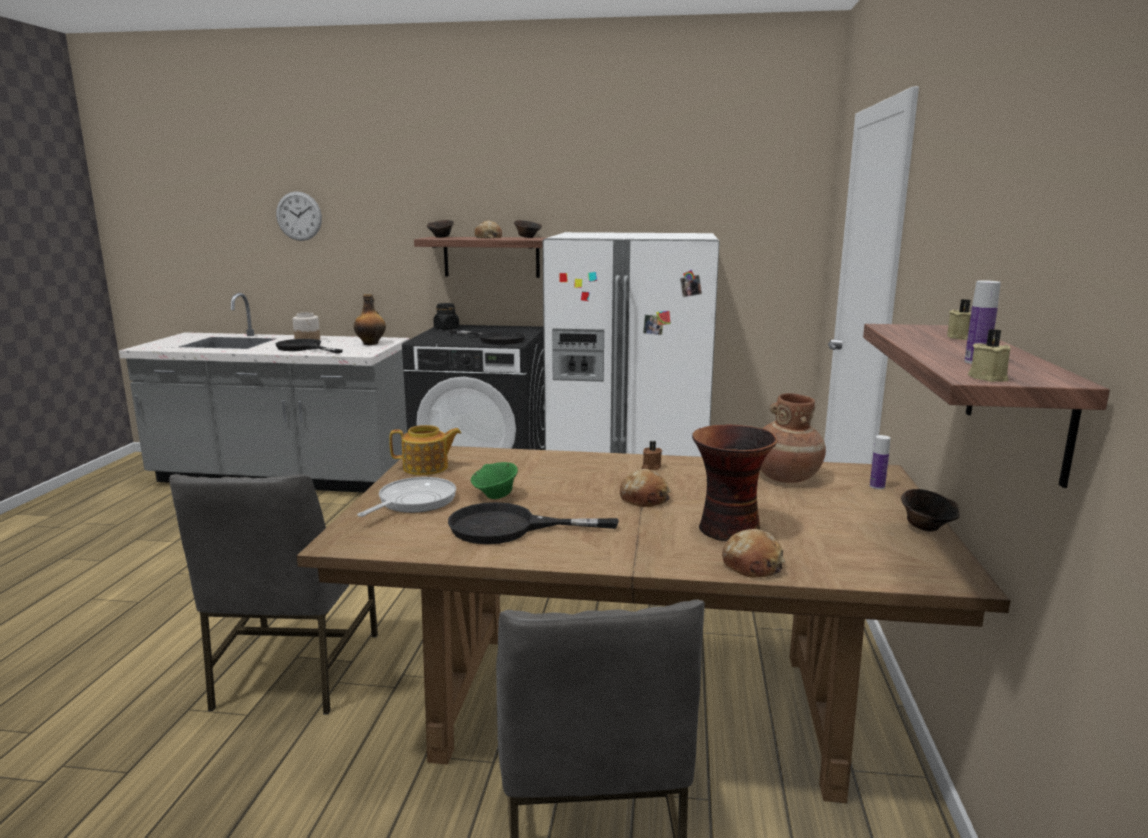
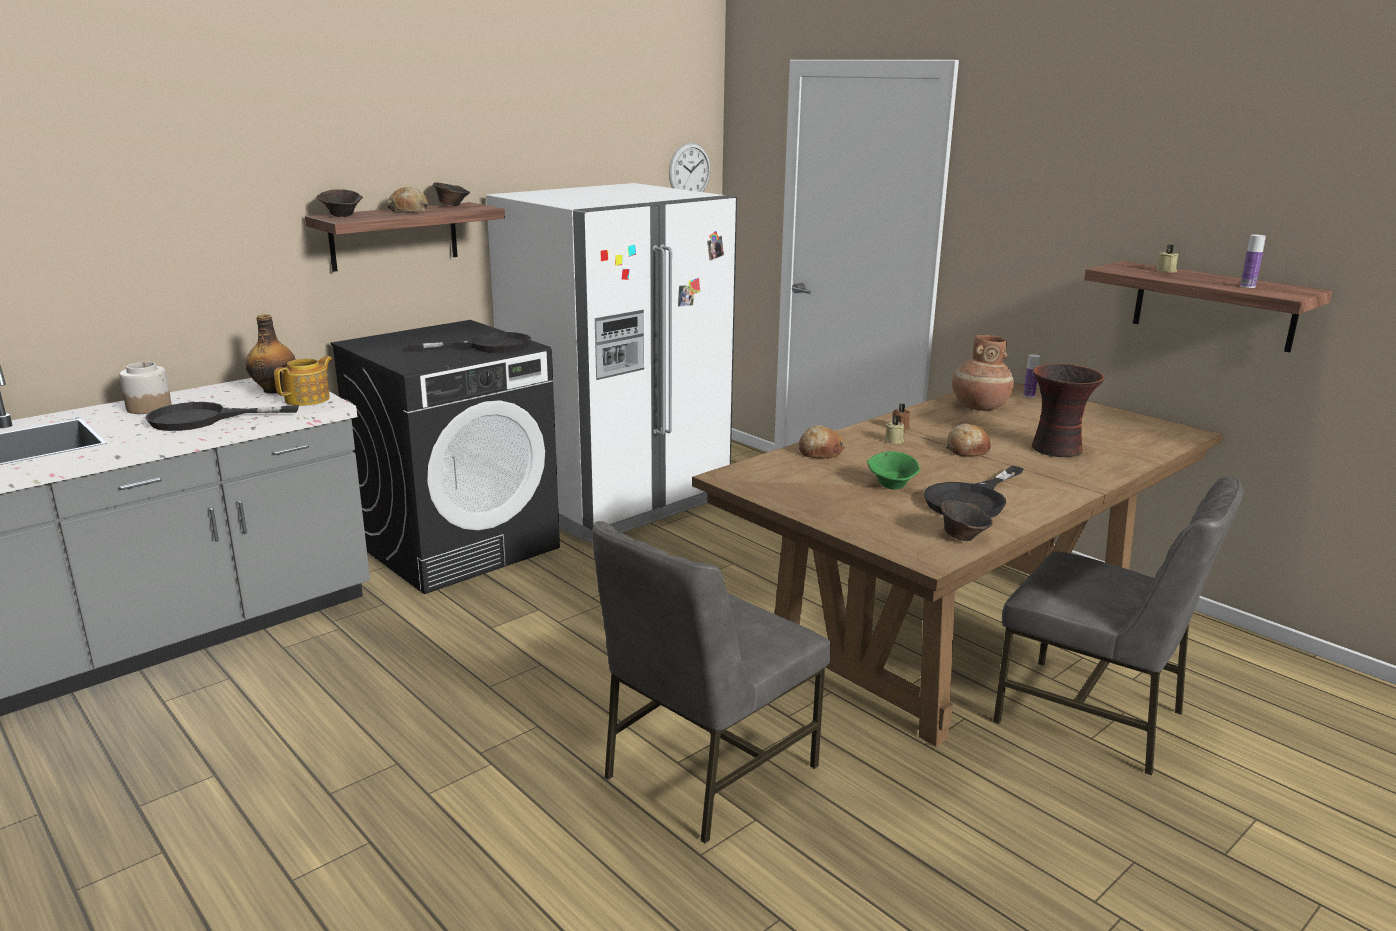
camera: 50 degrees left, 5 degrees up
(294, 671) = (706, 771): grey chair -> grey chair turned 90 degrees clockwise
(299, 216) = (69, 200): wall clock -> wall clock (689, 171)
(413, 502) = (864, 514): frying pan -> none
(427, 468) = (776, 489): teapot -> teapot (308, 399)
(446, 328) = (370, 345): black jar -> none
(753, 565) = (1121, 463): bread -> bread (820, 452)
(926, 527) = (1110, 411): brown bowl -> brown bowl (963, 537)
(988, 378) = (1292, 295): beige candle -> beige candle (893, 440)

